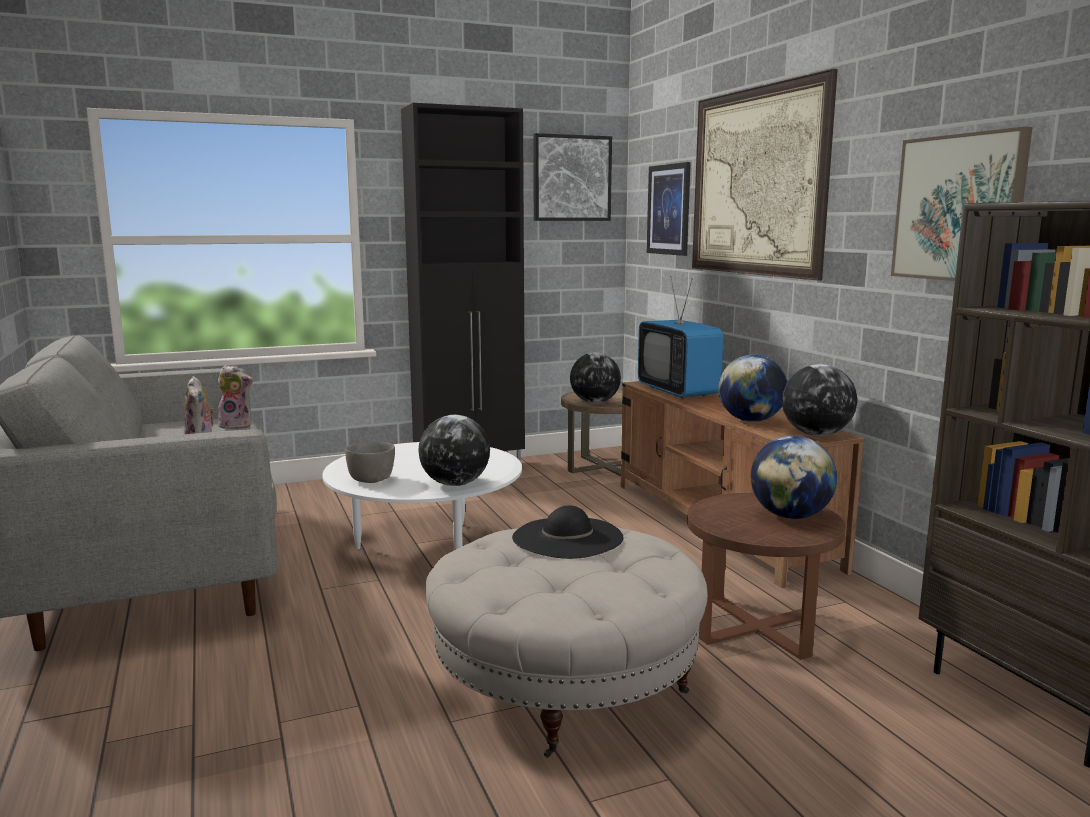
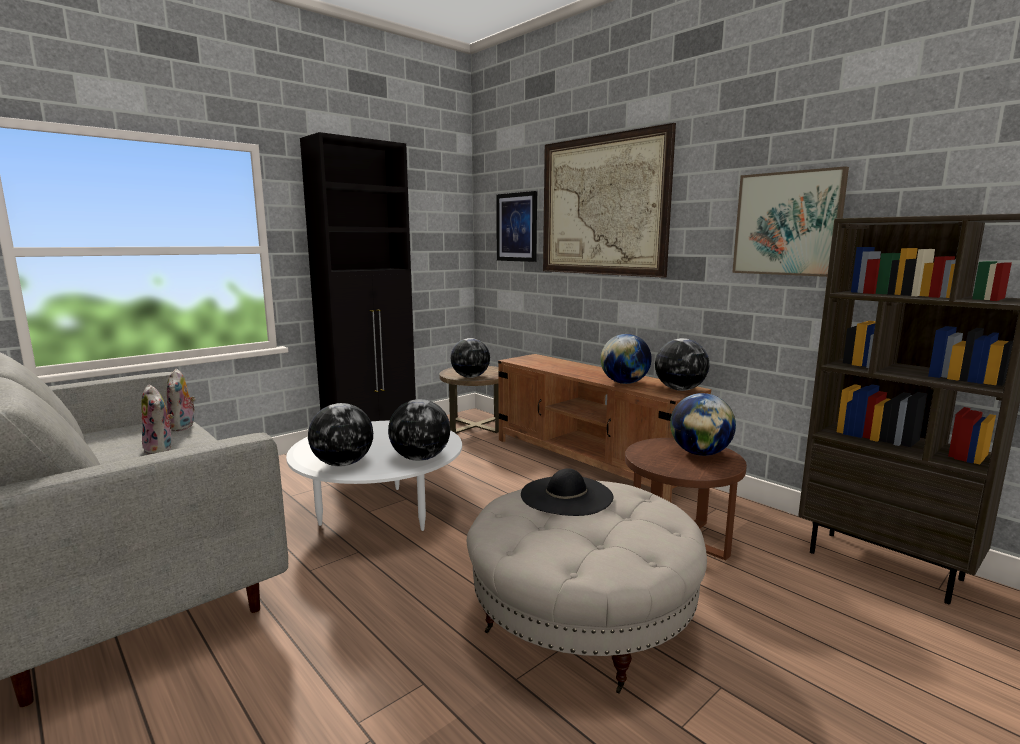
camera: 20 degrees left, 0 degrees up
(237, 426) = (183, 427): plush toy -> plush toy turned 90 degrees clockwise
(372, 480) = (343, 464): grey bowl -> globe
(571, 178) = (434, 202): picture -> none
(678, 392) = (547, 364): television -> none

